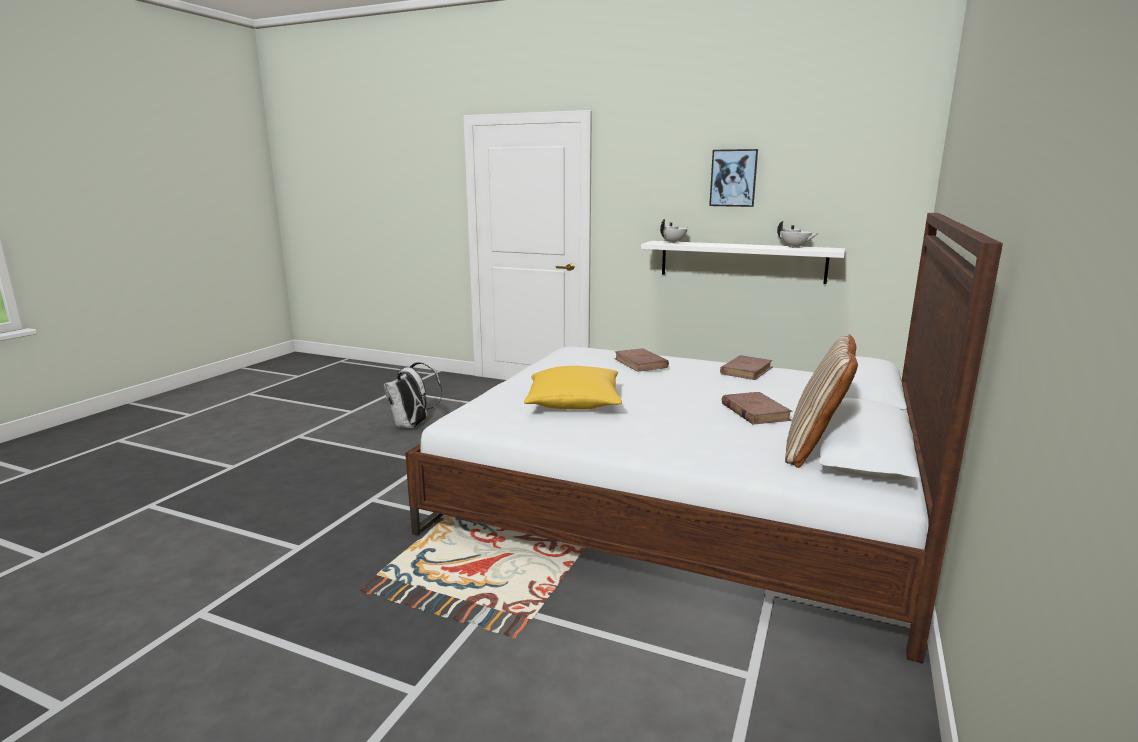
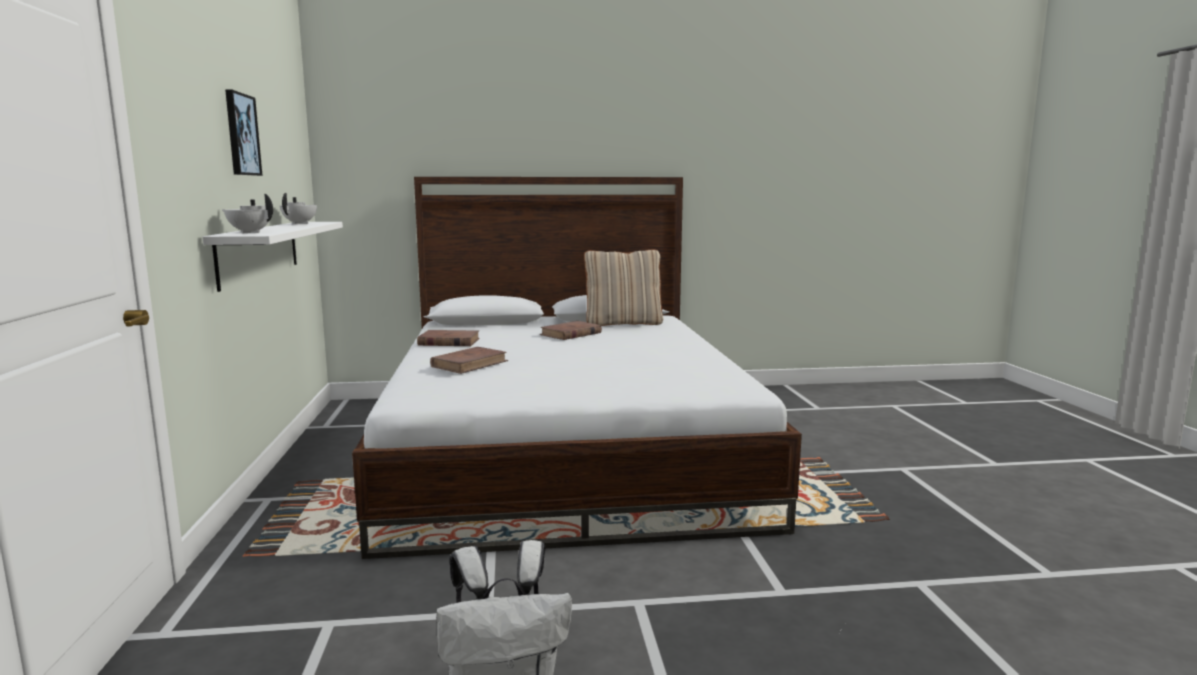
camera: 120 degrees left, 5 degrees down
(574, 403) = (634, 369): yellow pillow -> none

